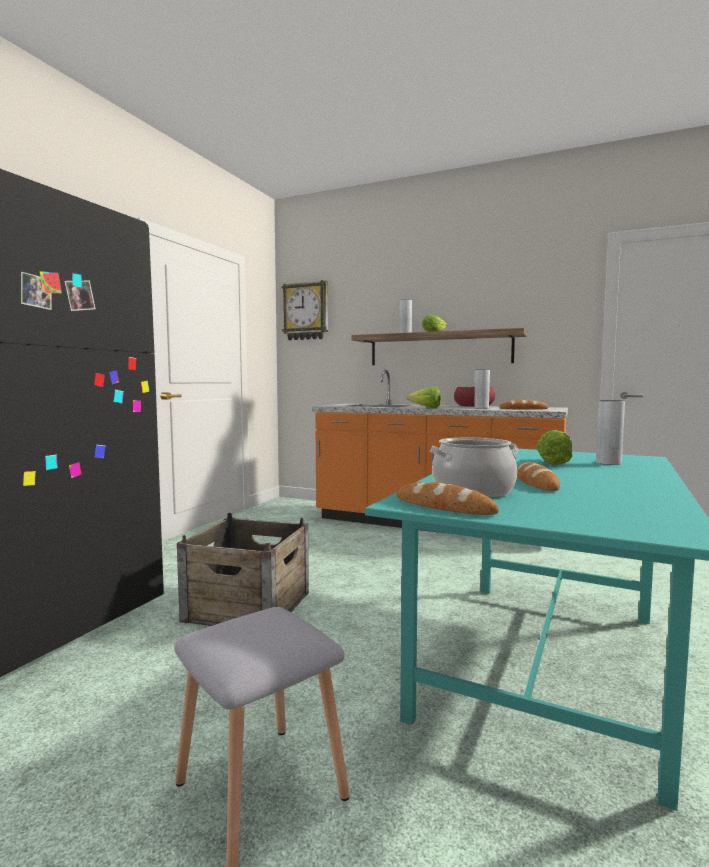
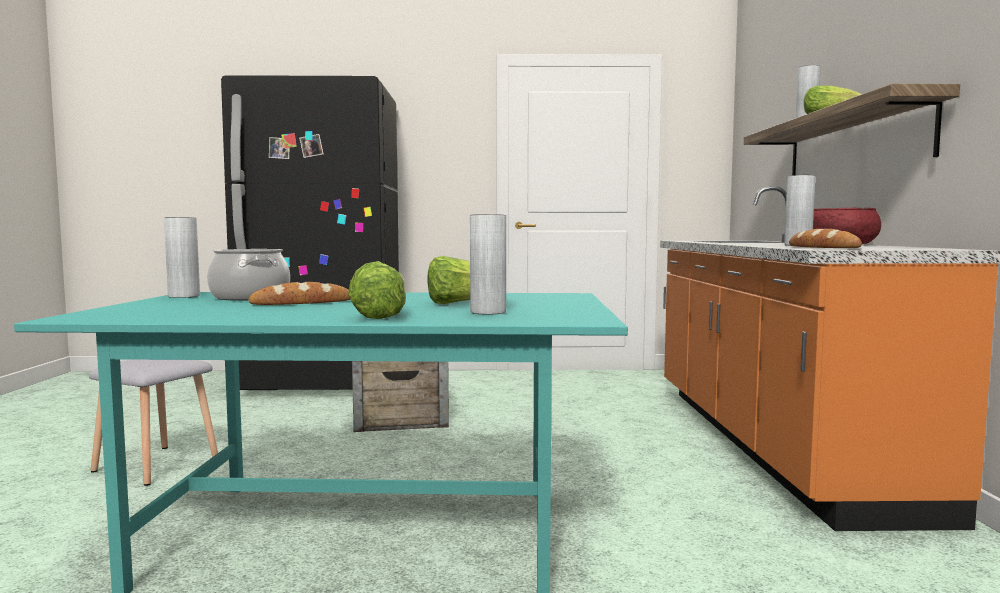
camera: 65 degrees right, 0 degrees up
(306, 311) = (750, 108): wall clock -> none
(426, 408) = (728, 243): lettuce -> lettuce (381, 316)
(444, 506) = (184, 296): bread -> grey vase

